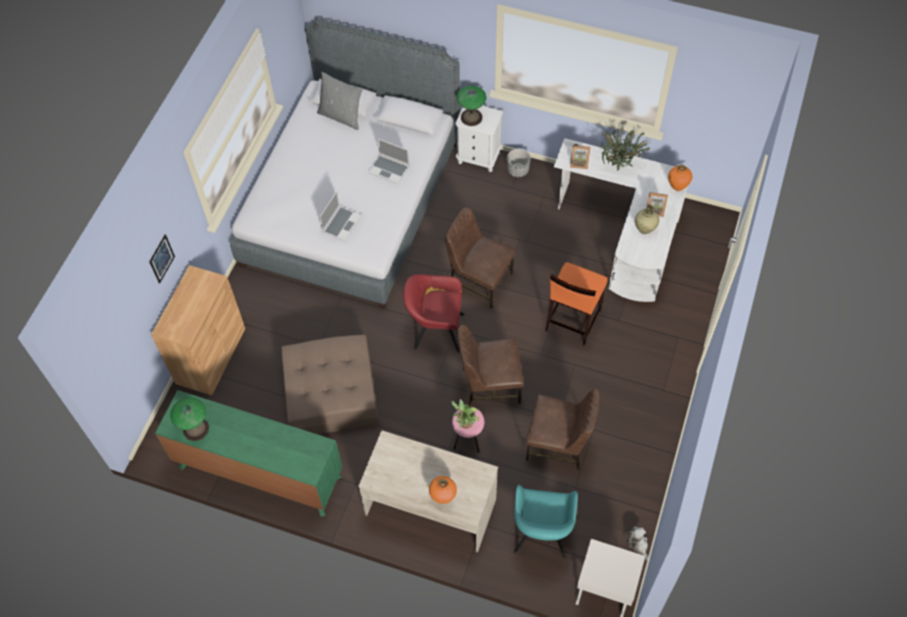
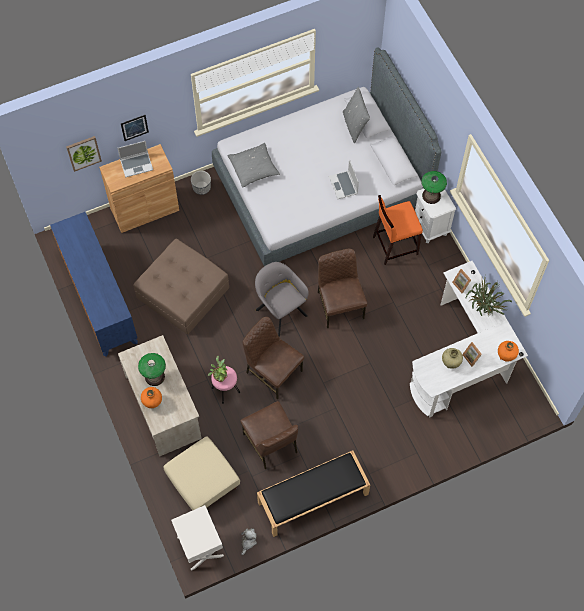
camera: 45 degrees right, 5 degrees up
(131, 326) = (83, 153): none -> picture
(195, 428) = (71, 242): table lamp -> table lamp (154, 376)
(259, 472) = (99, 299): green dresser -> blue dresser
(293, 221) = (253, 168): none -> grey pillow
(341, 224) = (278, 194): laptop -> laptop (137, 164)
(435, 330) = (280, 310): red armchair -> grey armchair
(517, 170) = (445, 257): planter -> planter (201, 187)
(541, 534) = (203, 482): turquoise armchair -> beige ottoman
(572, 321) = (365, 381): orange stool -> orange stool (394, 245)
(645, 455) = (312, 499): none -> black bench

